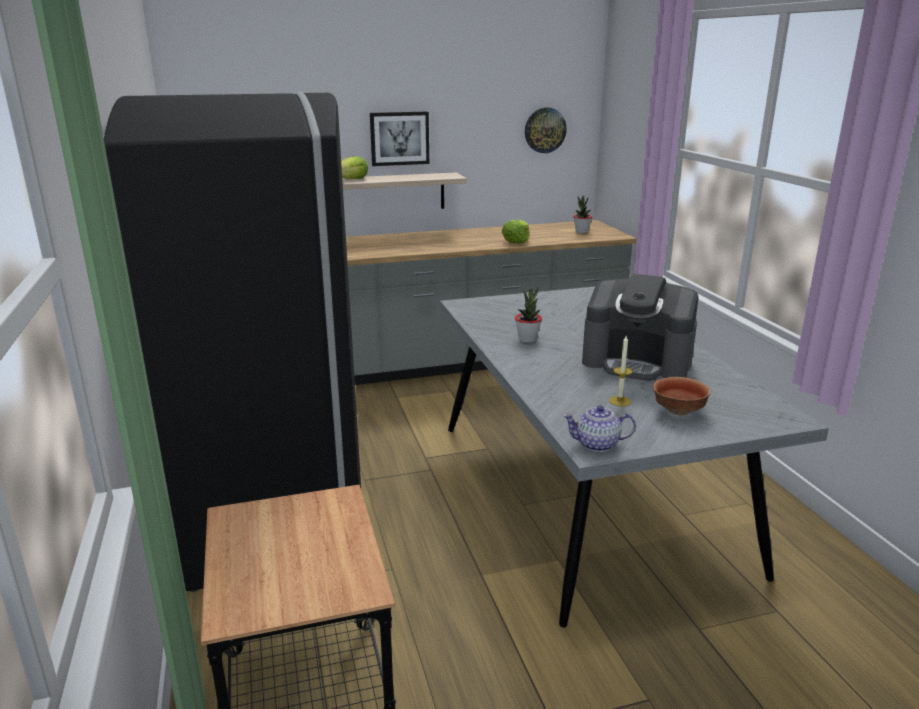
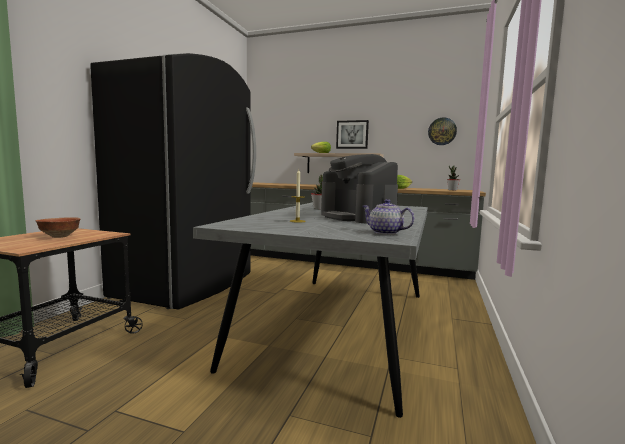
camera: 35 degrees right, 15 degrees down
(597, 444) = (230, 225): teapot -> teapot (385, 232)
(678, 411) = (320, 227): bowl -> bowl (59, 236)

